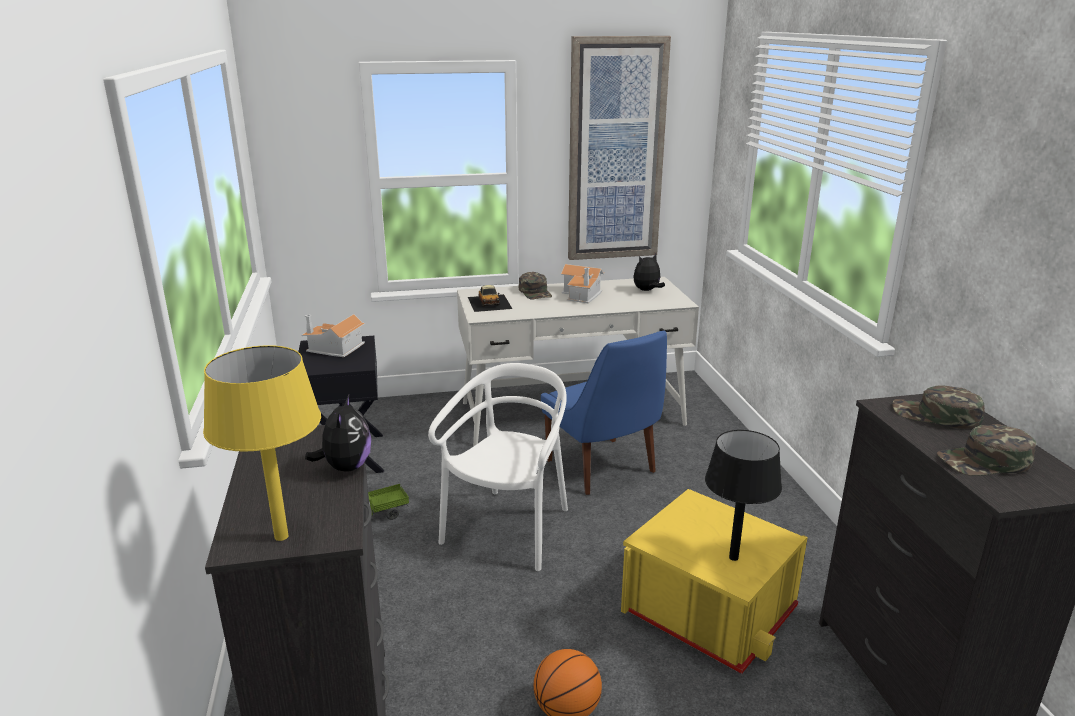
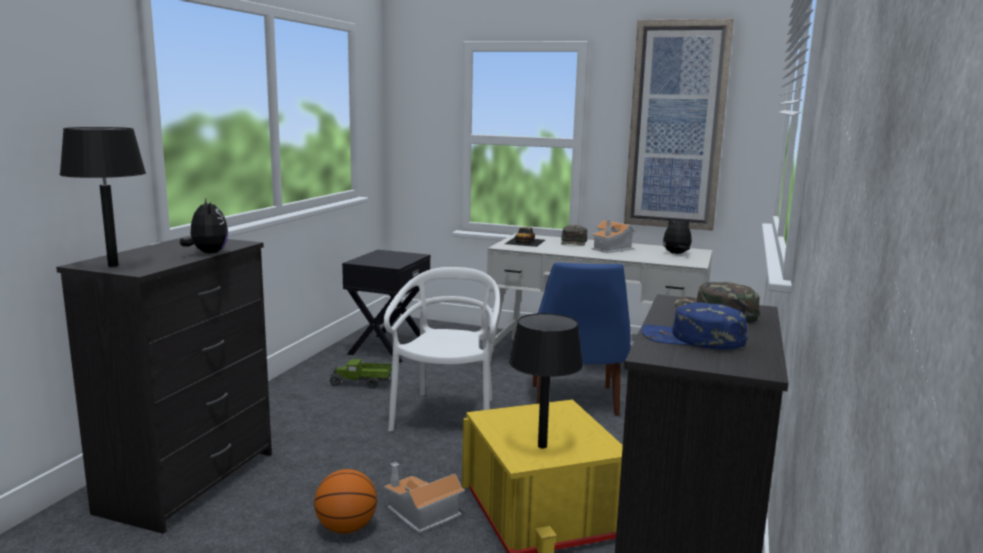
camera: 30 degrees right, 10 degrees down
(282, 536) = (113, 266): yellow table lamp -> black table lamp
(335, 348) = (392, 256): toy house -> toy house (421, 514)
(345, 467) = (207, 253): plush toy -> plush toy turned 60 degrees counterclockwise
(509, 529) = (447, 416): white chair -> white chair turned 45 degrees counterclockwise
(984, 461) = (692, 339): green cap -> blue cap

